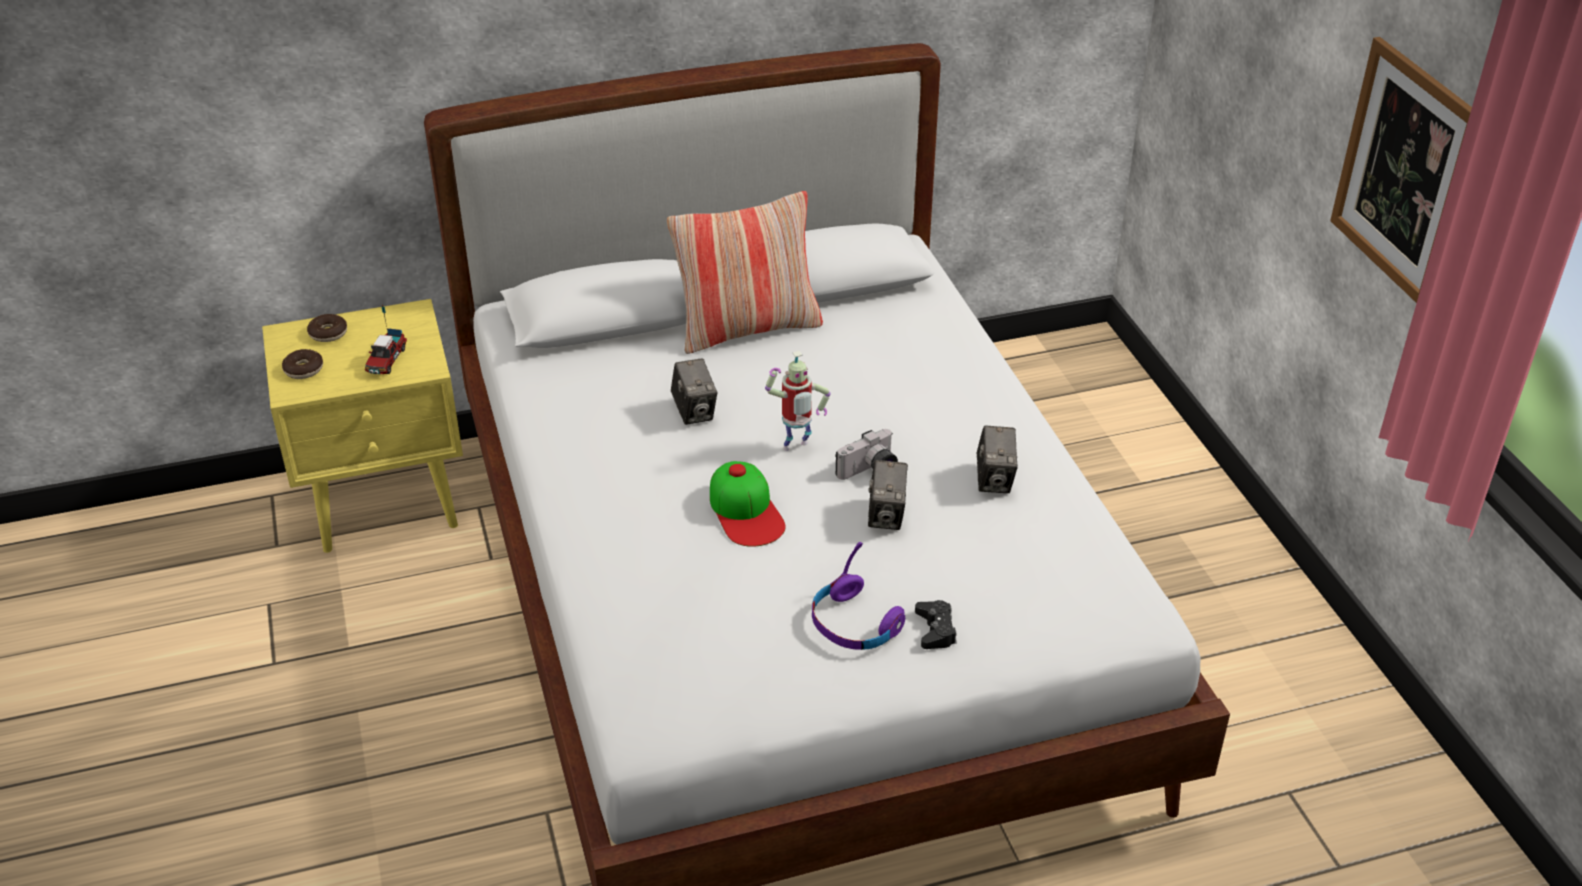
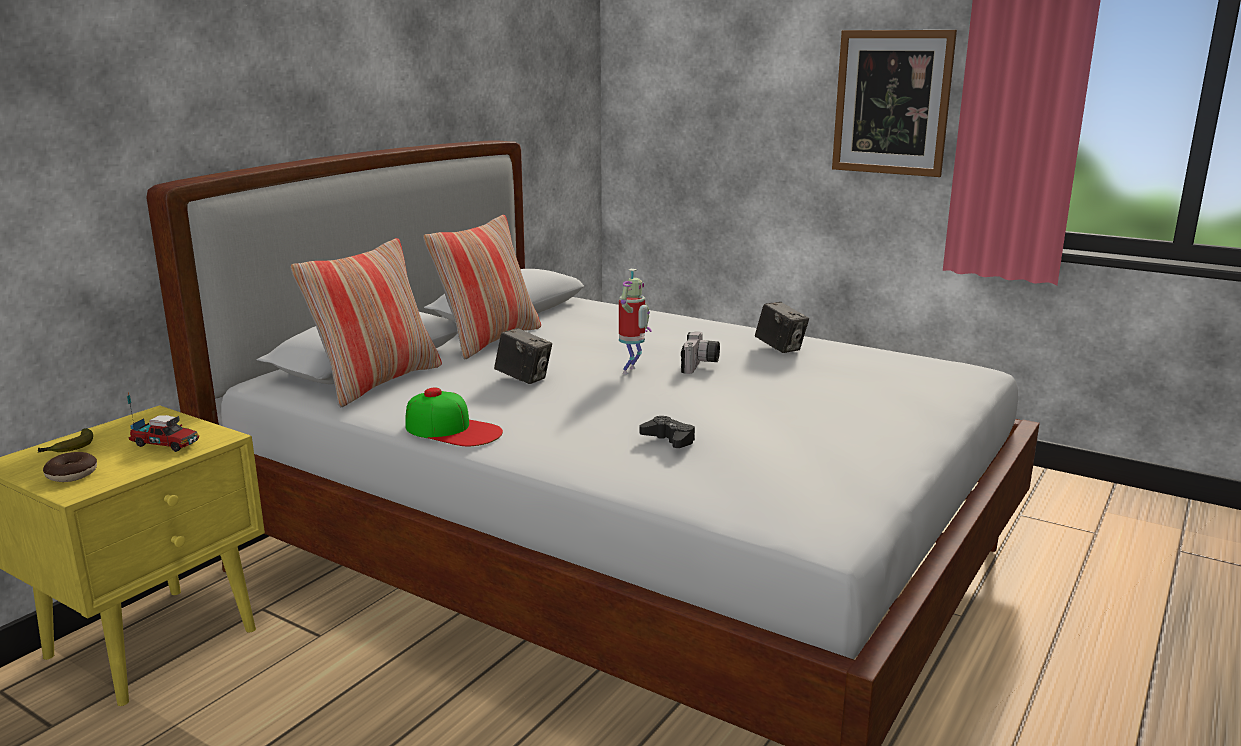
camera: 40 degrees left, 20 degrees down
(328, 333) = (69, 448): donut -> banana
(386, 360) = (166, 444): toy truck -> toy truck turned 45 degrees counterclockwise
(580, 357) = (377, 382): none -> pillow
(746, 511) = (659, 402): cap -> cap (453, 429)
(854, 624) = (836, 424): purple headphones -> none
(886, 516) = (749, 380): camera -> none
(935, 630) = (886, 410): black game controller -> black game controller (669, 439)

